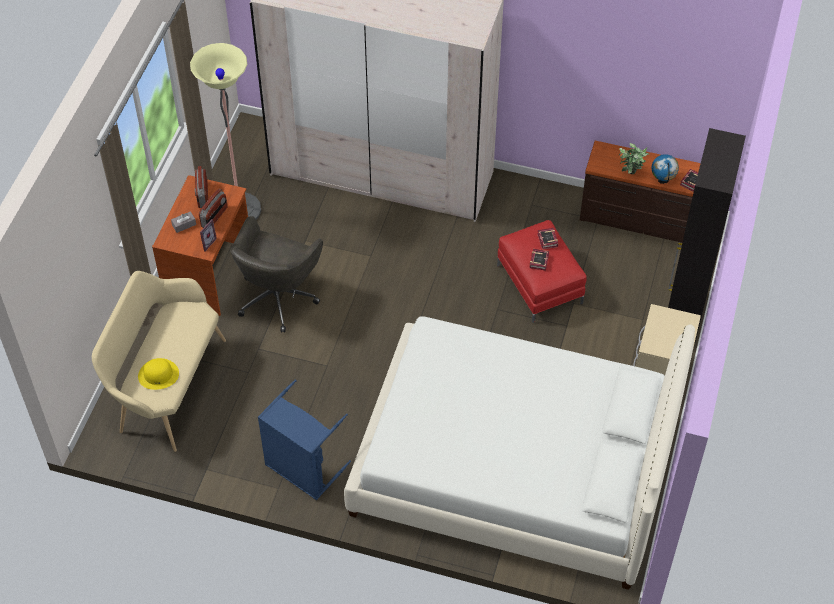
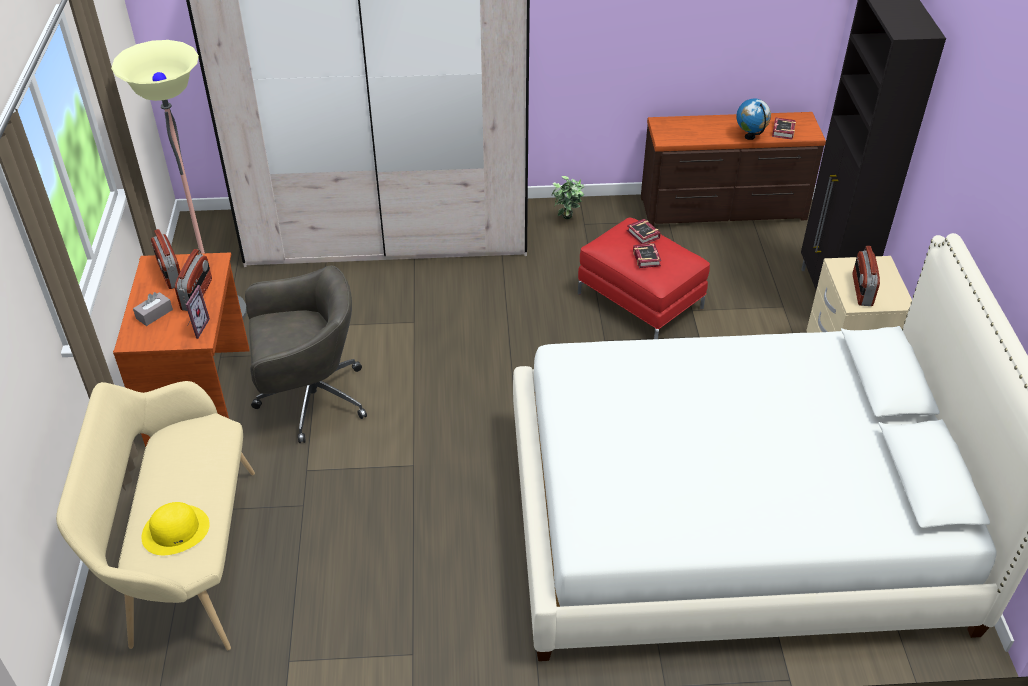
camera: 20 degrees left, 10 degrees down
(278, 297) = (309, 399): grey office chair -> grey office chair turned 105 degrees counterclockwise
(302, 470) = (437, 616): blue laundry basket -> none
(630, 176) = (710, 140): potted plant -> potted plant (567, 221)
(660, 337) = (861, 290): none -> radio

